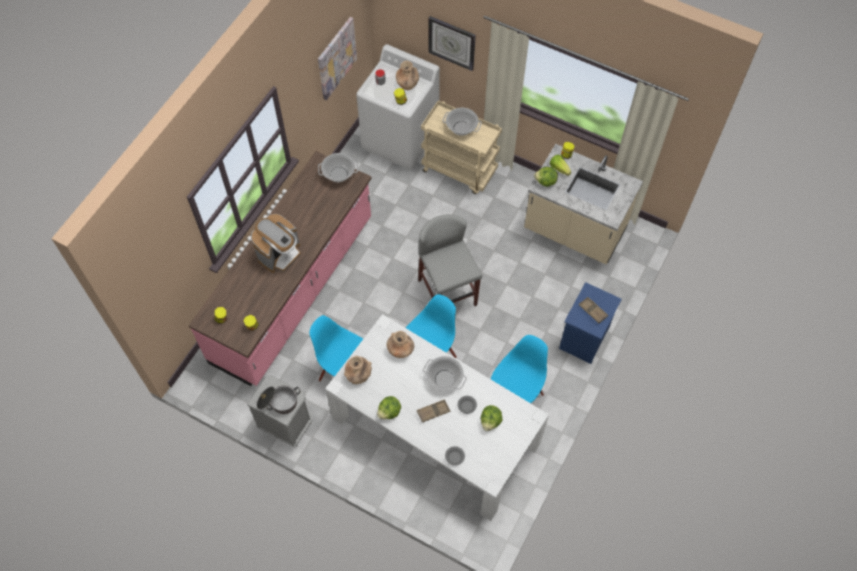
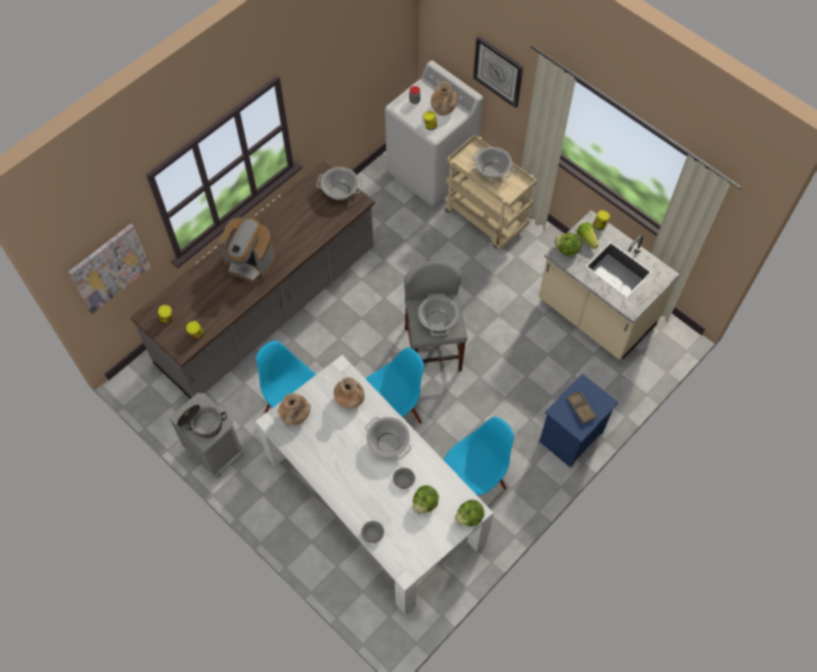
camera: 15 degrees right, 0 degrees up
(279, 254) = (250, 263): coffee machine -> coffee machine turned 60 degrees clockwise
(294, 290) = (268, 308): pink counter -> grey counter
(336, 58) = (367, 63): picture -> picture (109, 268)
(389, 412) = (316, 464): lettuce -> lettuce (469, 517)
(433, 411) = (364, 476): brown tray -> none
(454, 266) = (438, 321): none -> cooking pot

